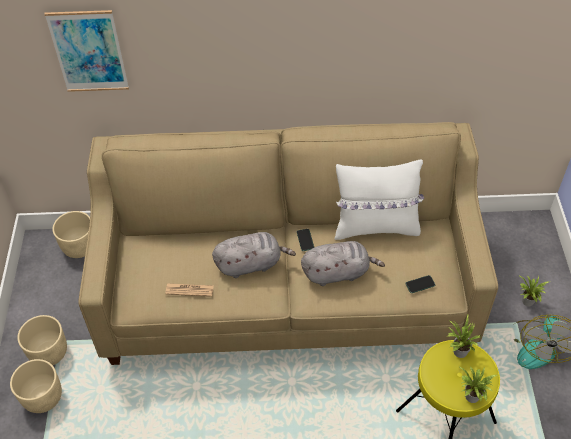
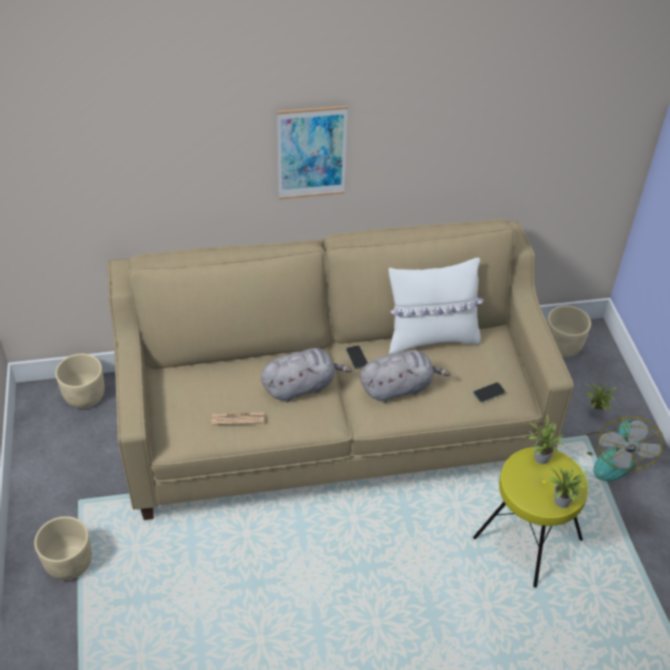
camera: 10 degrees left, 5 degrees down
(48, 353) = (67, 514): beige planter -> beige planter (562, 346)
(88, 51) = (109, 160): picture -> picture (311, 153)

